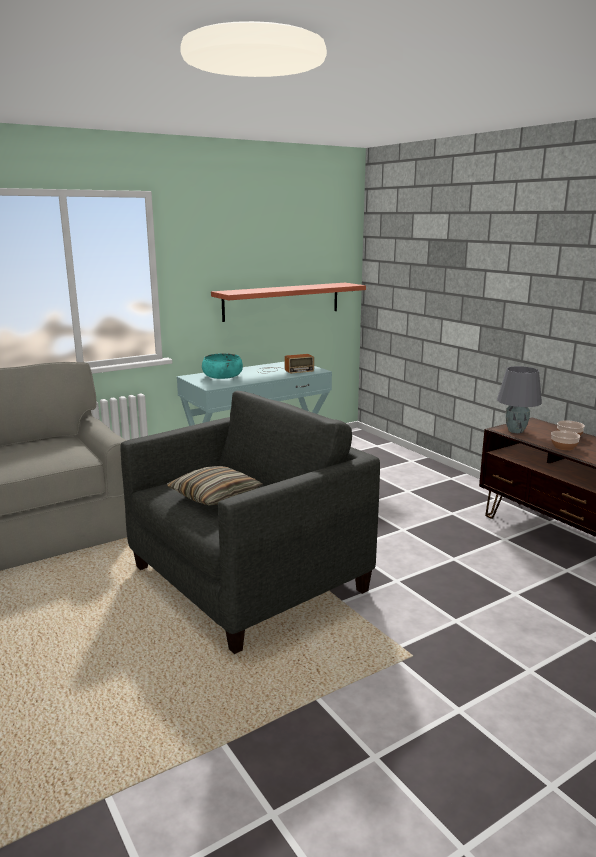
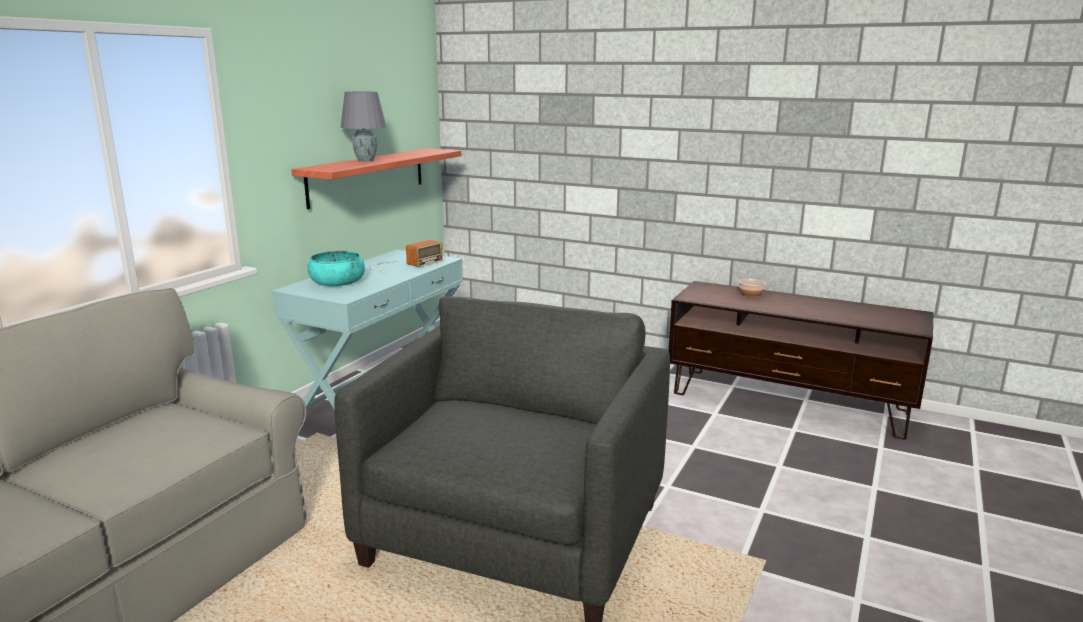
camera: 30 degrees left, 0 degrees up
(215, 496) = (495, 438): pillow -> none
(515, 431) = (701, 297): grey table lamp -> grey table lamp (365, 160)
(564, 447) = (762, 306): bowl -> none

